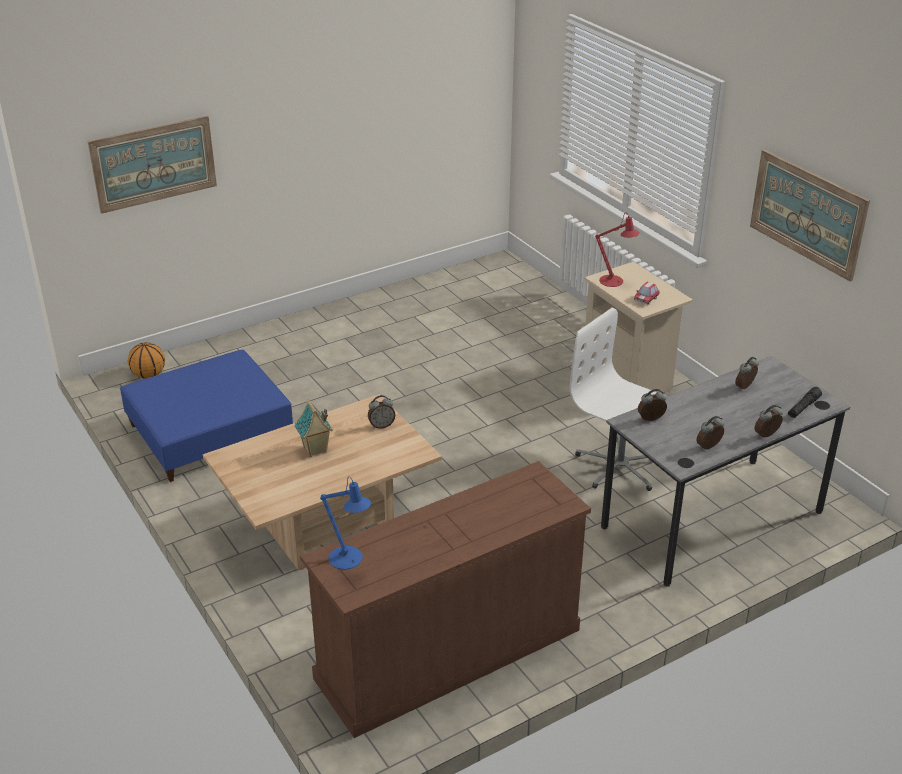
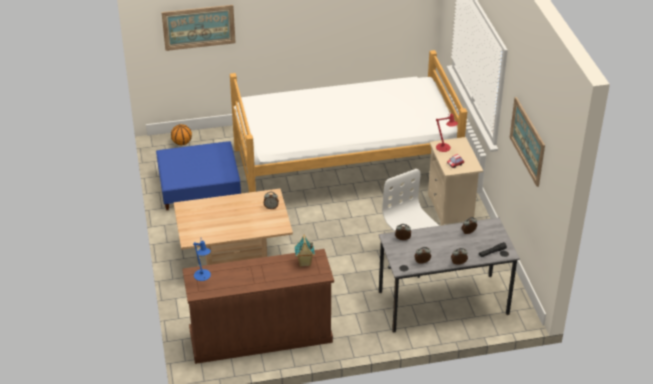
camera: 20 degrees right, 5 degrees up
(315, 450) = (230, 213): toy house -> toy house (304, 263)
(434, 358) = (345, 167): none -> bed

